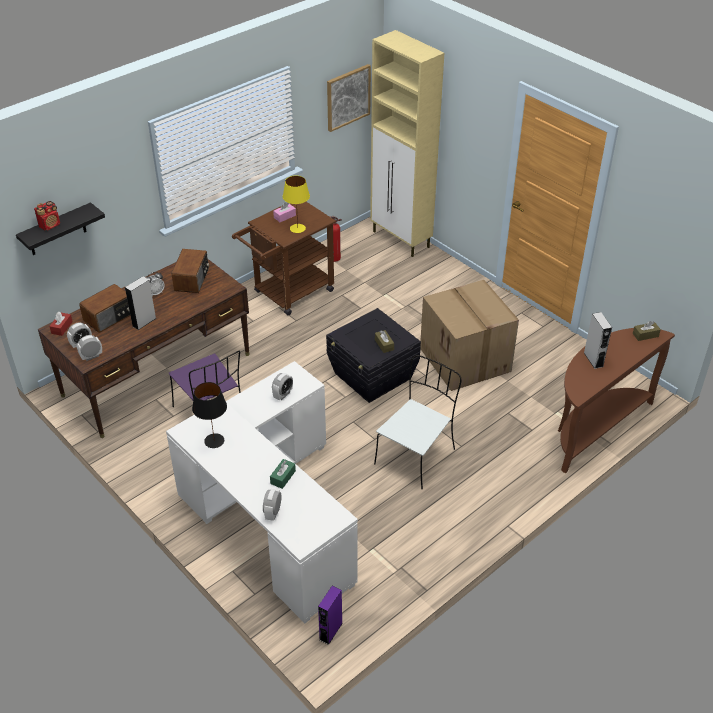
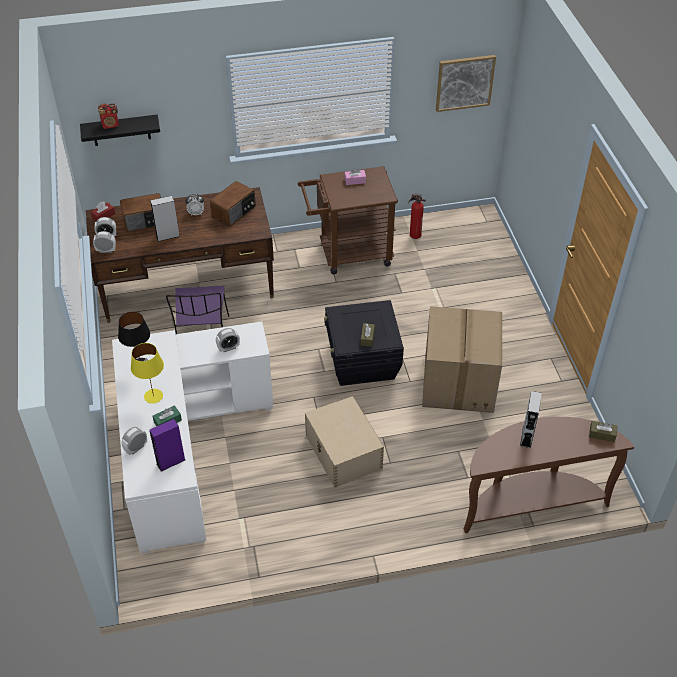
camera: 30 degrees right, 5 degrees up
(297, 228) = (357, 196): yellow table lamp -> yellow table lamp (153, 396)
(330, 631) = (157, 571): purple speaker -> purple speaker (171, 462)
(401, 240) = (491, 239): beige cabinet -> none
(416, 455) = (343, 453): white chair -> beige storage box

